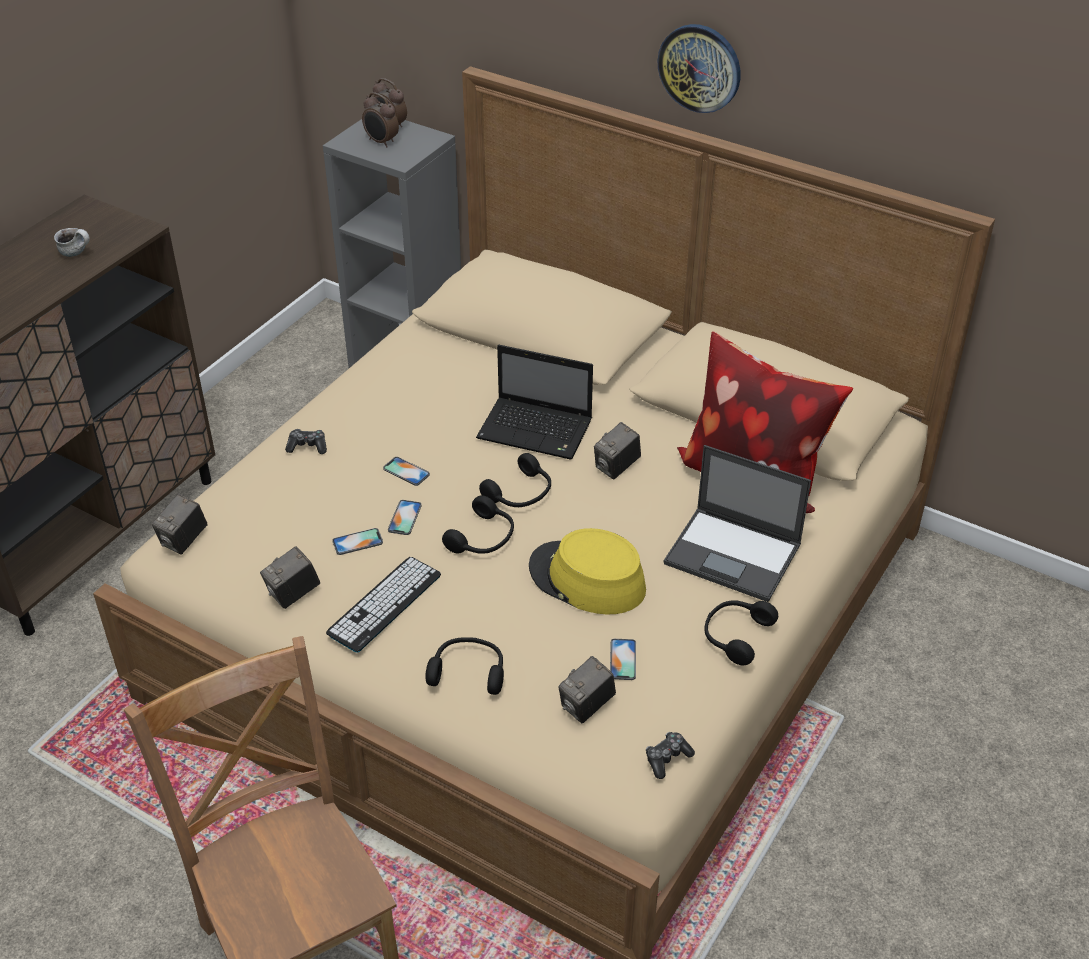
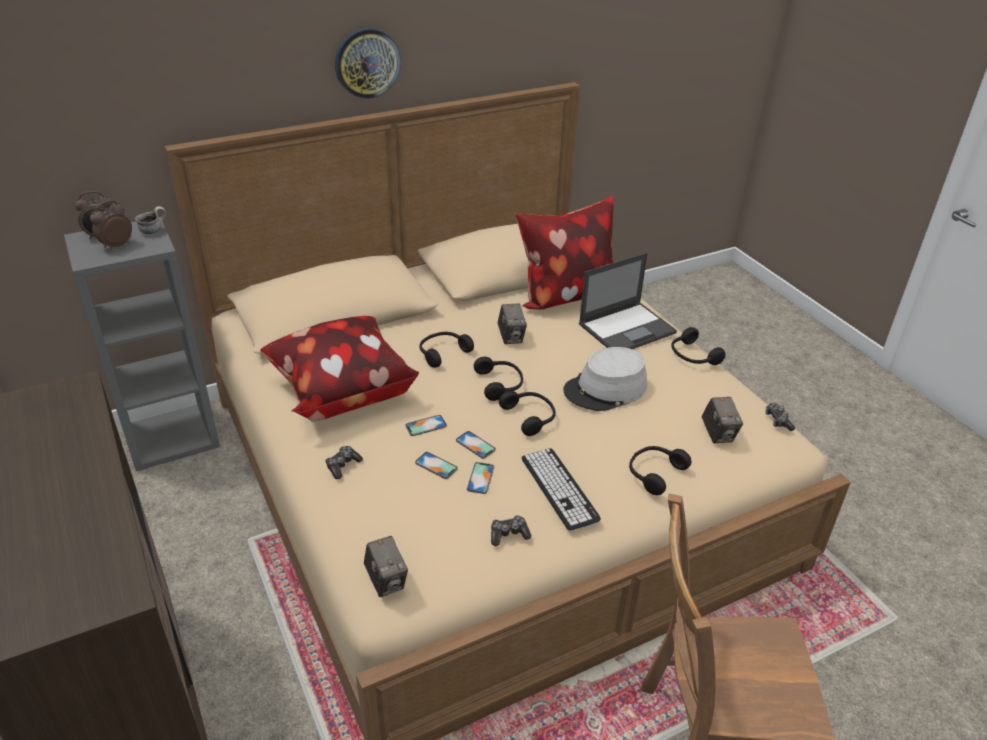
camera: 60 degrees left, 5 degrees down
(77, 253) = (58, 436): mug -> mug (154, 230)
(293, 594) = (508, 534): camera -> game controller
(381, 142) = (116, 246): alarm clock -> alarm clock turned 150 degrees clockwise
(411, 394) = (340, 392): none -> pillow
(537, 430) = (442, 353): laptop -> black headphones
(586, 579) = (605, 389): yellow hat -> grey hat
(623, 659) = (687, 403): phone -> phone (436, 465)

